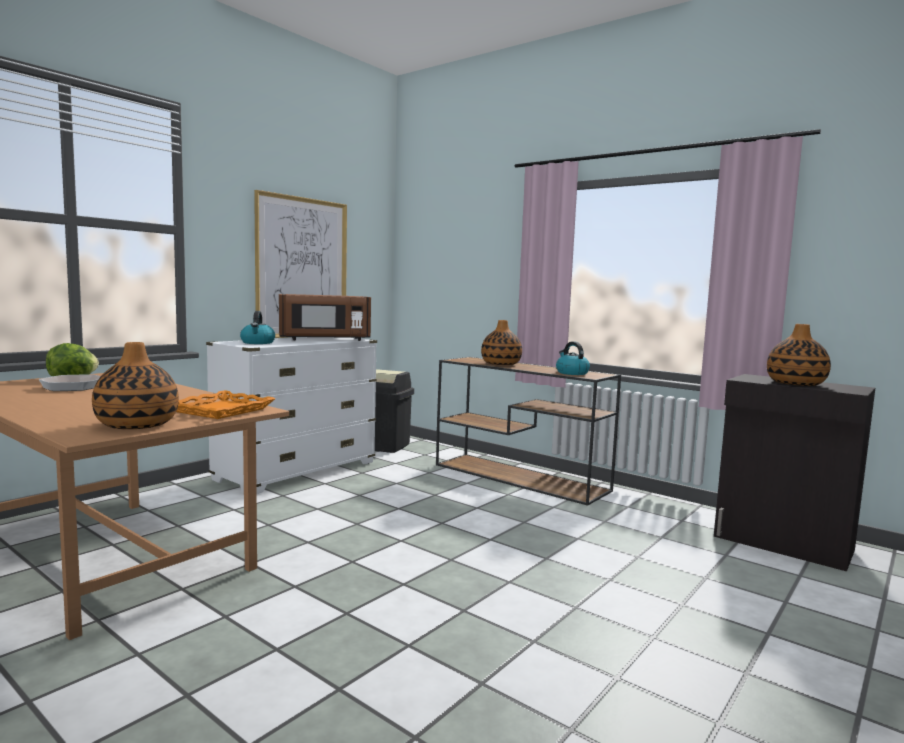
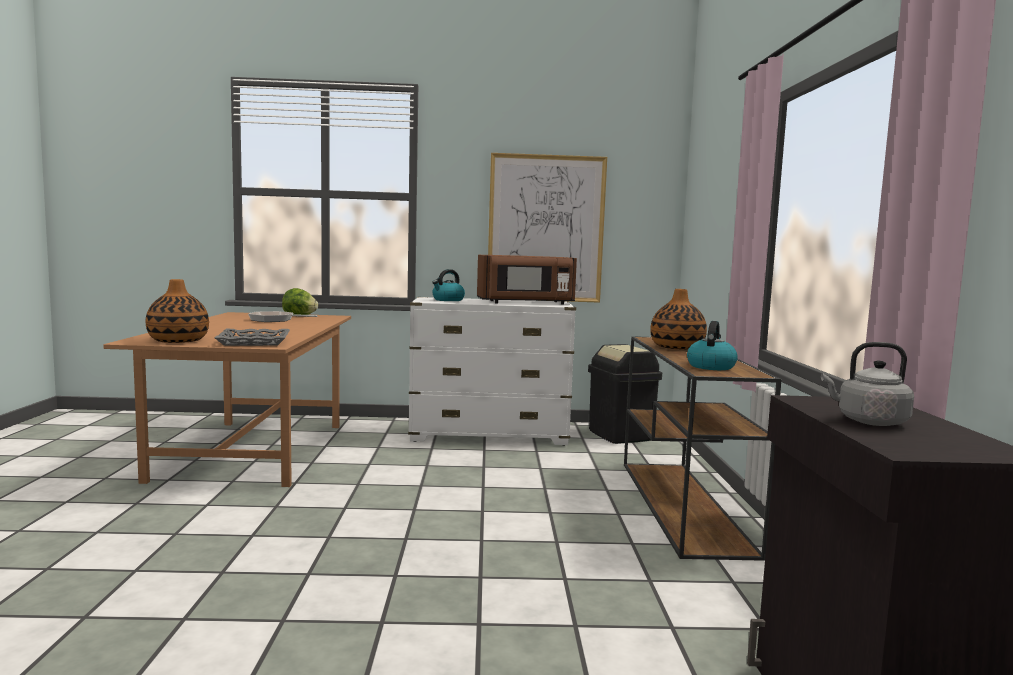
camera: 50 degrees right, 0 degrees up
(221, 410) = (254, 342): orange tray -> grey tray
(324, 339) = (526, 303): brown microwave -> brown microwave turned 45 degrees counterclockwise
(796, 384) = (868, 421): vase -> grey kettle

